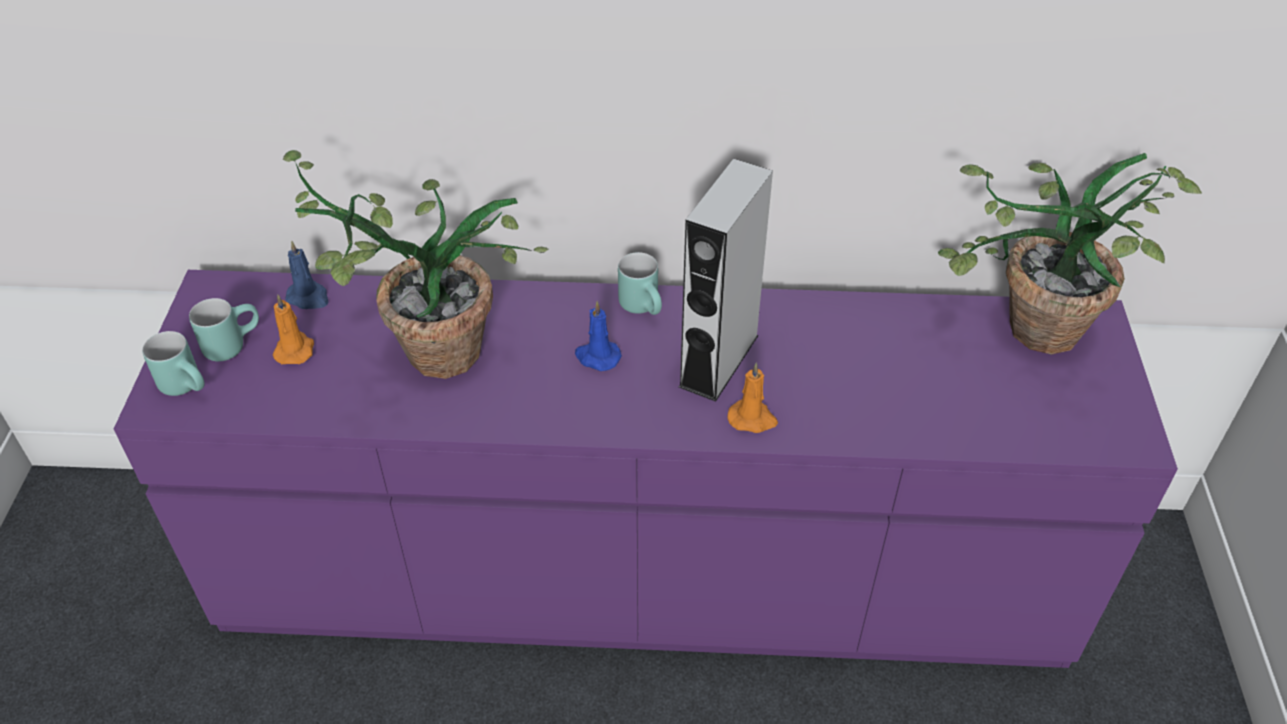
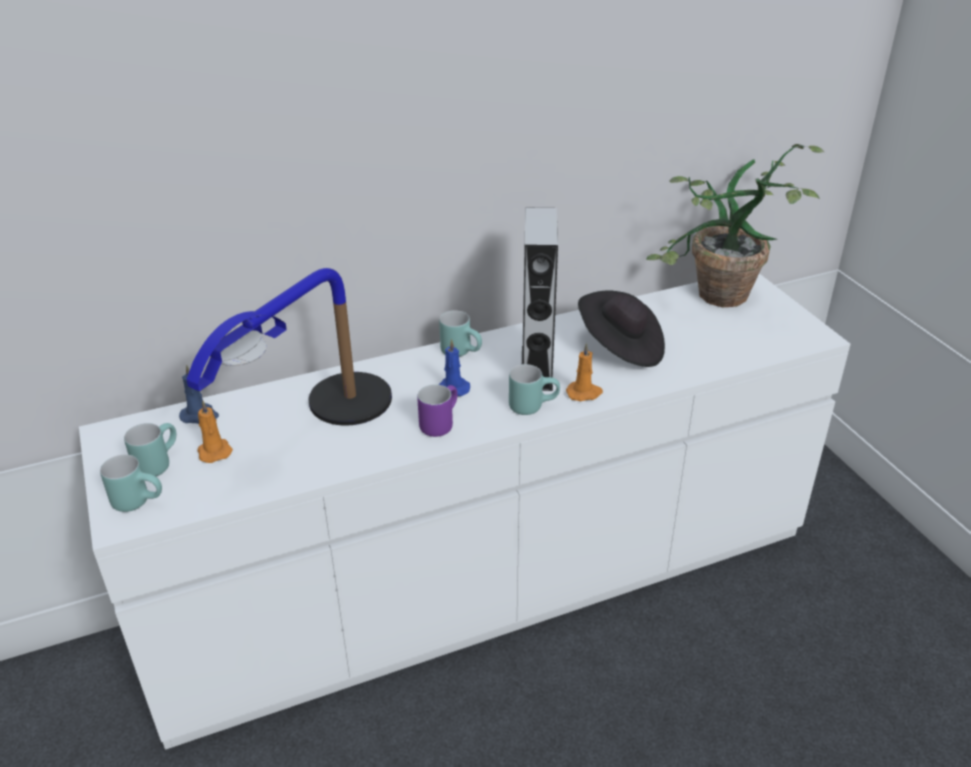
camera: 25 degrees left, 10 degrees down
(423, 354) = (320, 424): potted plant -> table lamp
(552, 399) = (438, 423): none -> purple mug
(643, 573) = (486, 580): purple dresser -> white dresser
(677, 414) = (532, 405): none -> turquoise mug
(845, 367) = (620, 348): none -> black hat

